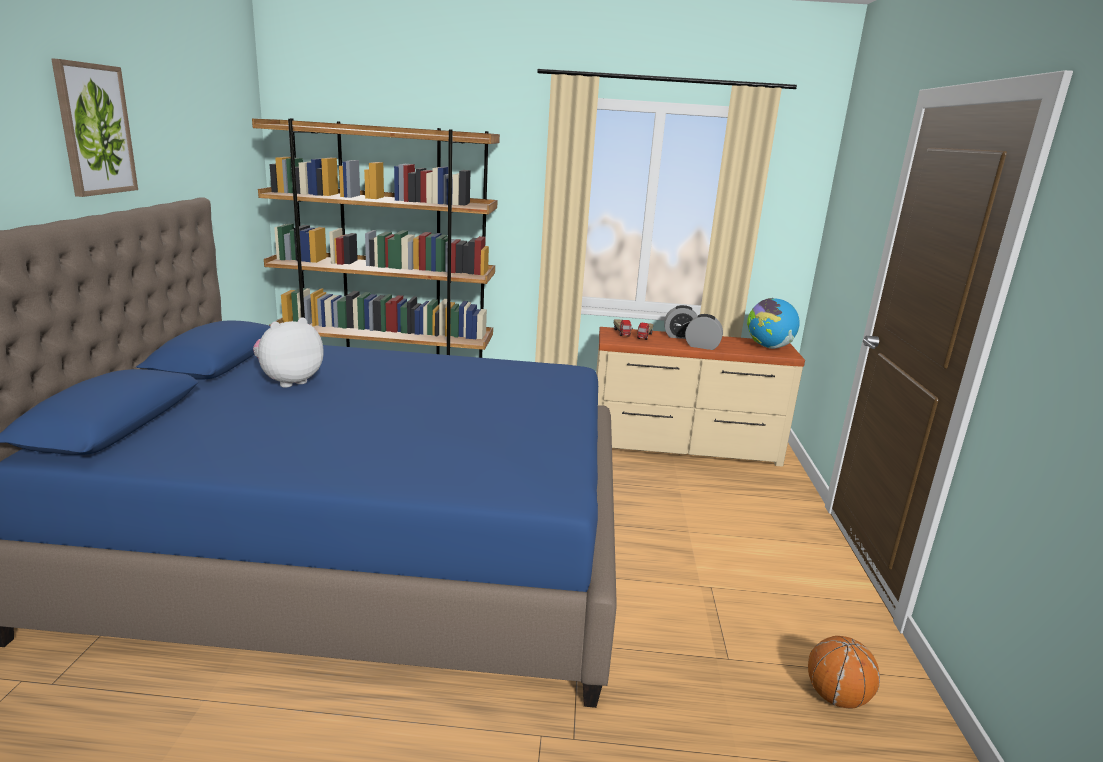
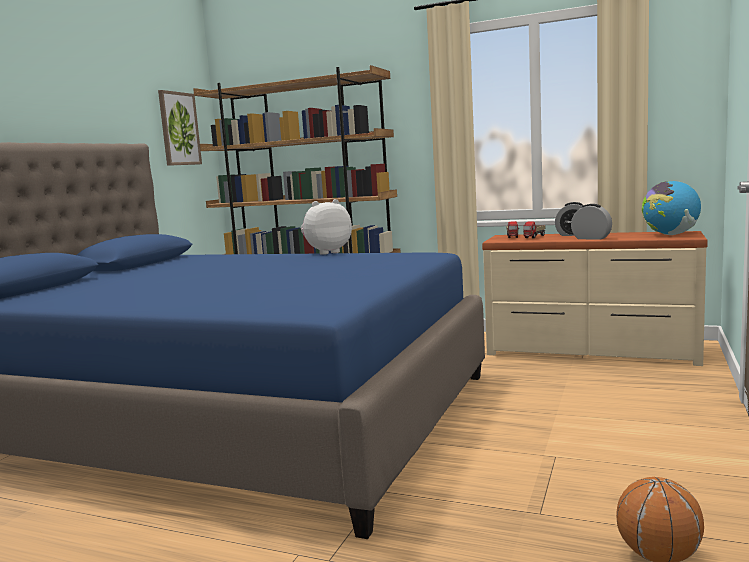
camera: 20 degrees right, 10 degrees down
(95, 129) = (49, 86): picture -> picture (179, 129)
(289, 381) = (175, 269): plush toy -> plush toy (326, 252)

